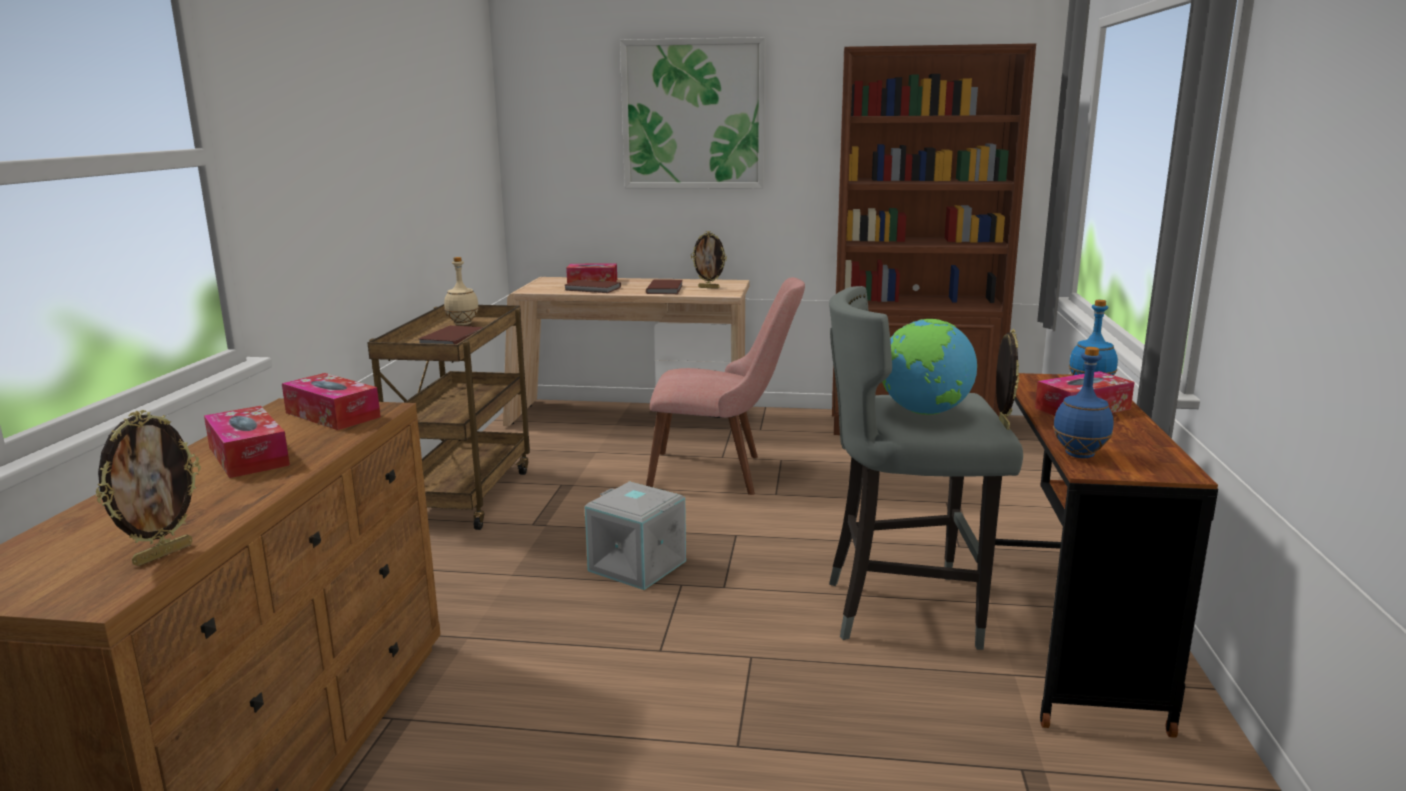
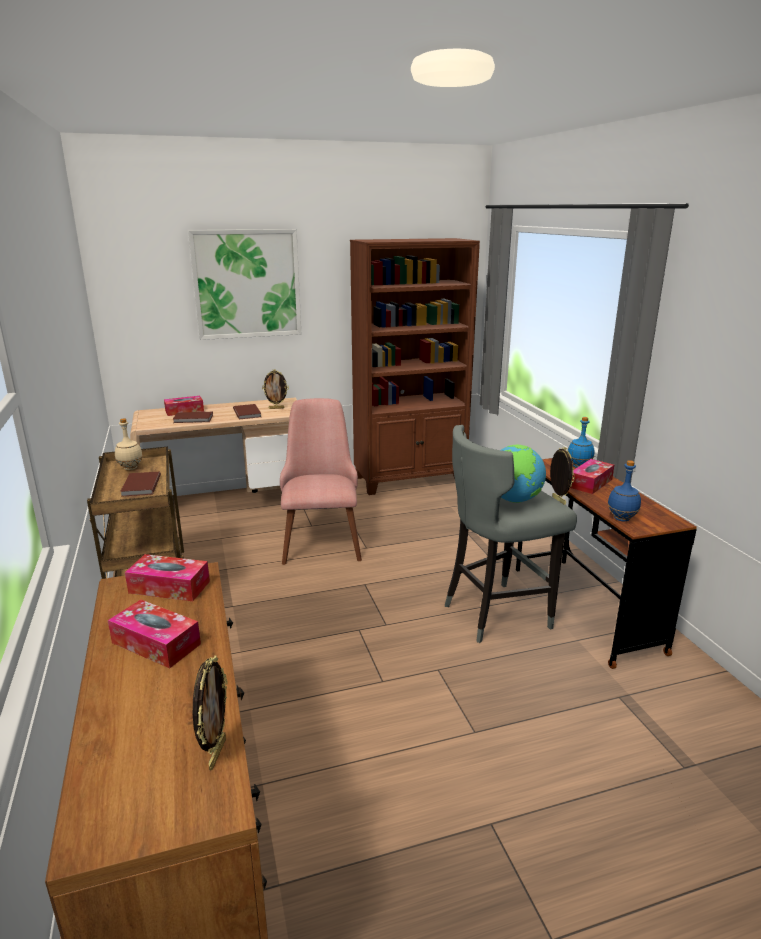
camera: 25 degrees left, 5 degrees up
(635, 566) = (320, 623): grey storage box -> none
(722, 473) = (321, 538): pink chair -> pink chair turned 75 degrees counterclockwise

